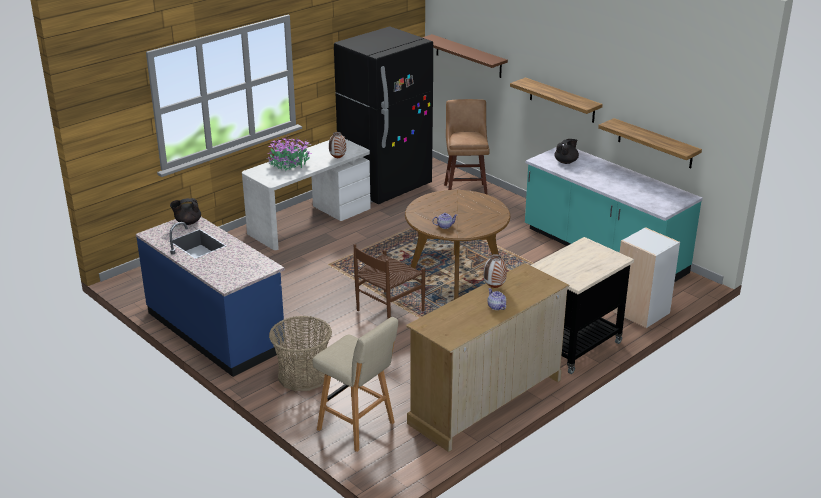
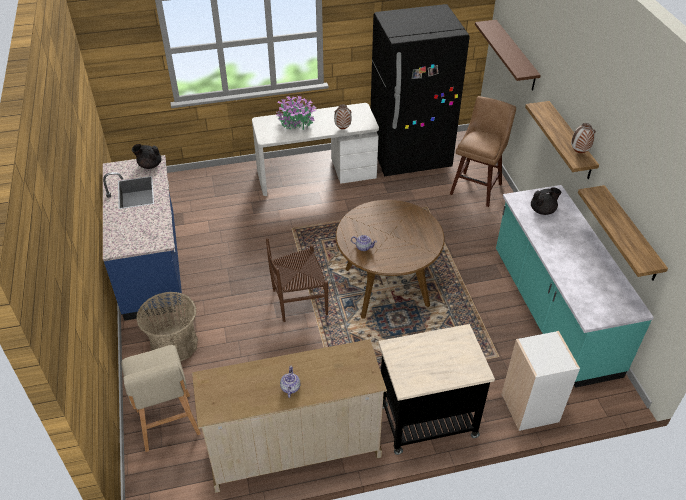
camera: 30 degrees right, 15 degrees up
(494, 287) = (311, 360): vase -> vase (579, 152)

